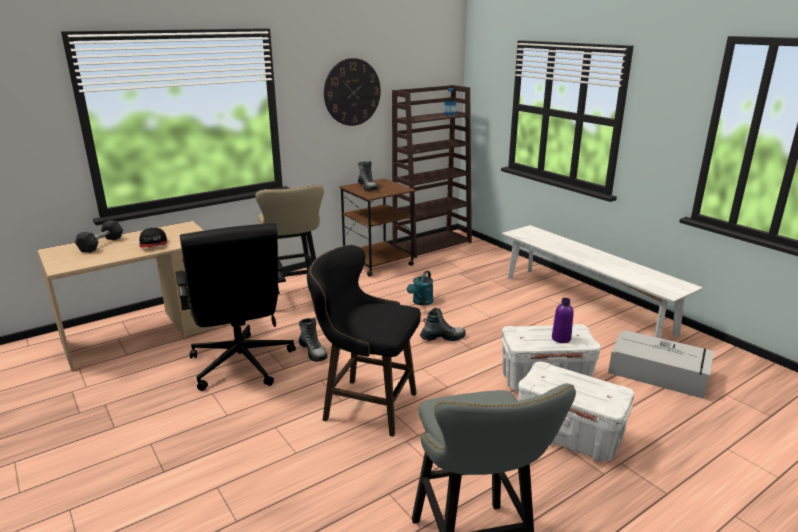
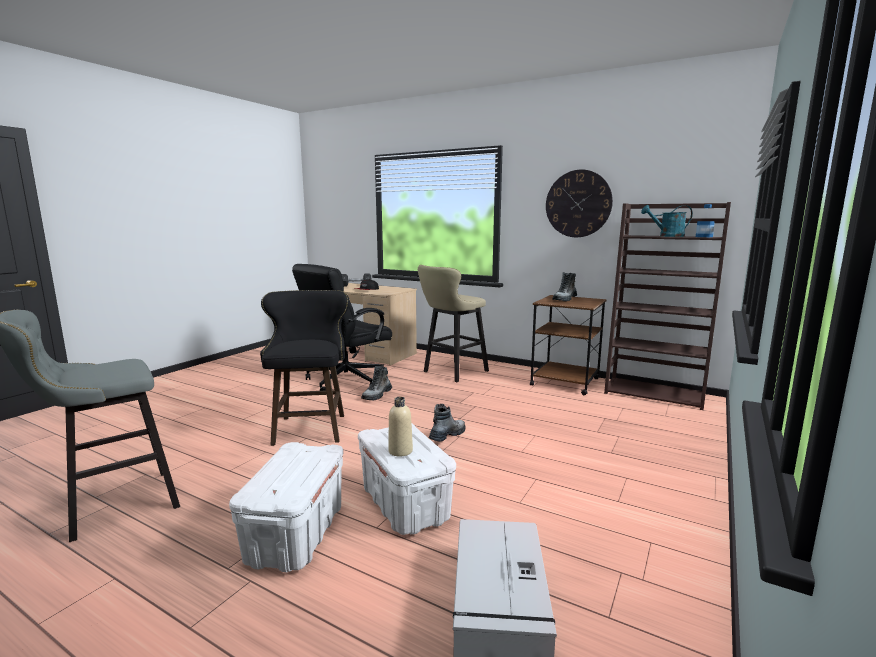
camera: 65 degrees right, 10 degrees down
(421, 302) = (508, 413): turquoise watering can -> turquoise watering can (667, 236)
(442, 338) = (447, 435): boot -> boot turned 105 degrees counterclockwise
(561, 338) = (400, 451): purple bottle -> beige bottle
(584, 304) = (651, 511): white bench -> none

